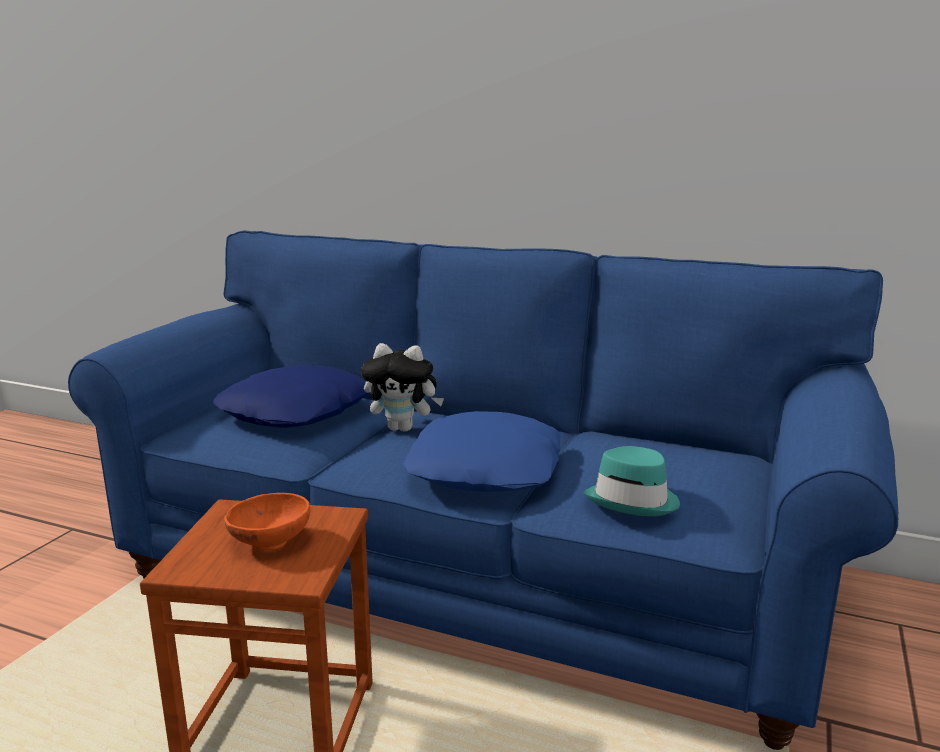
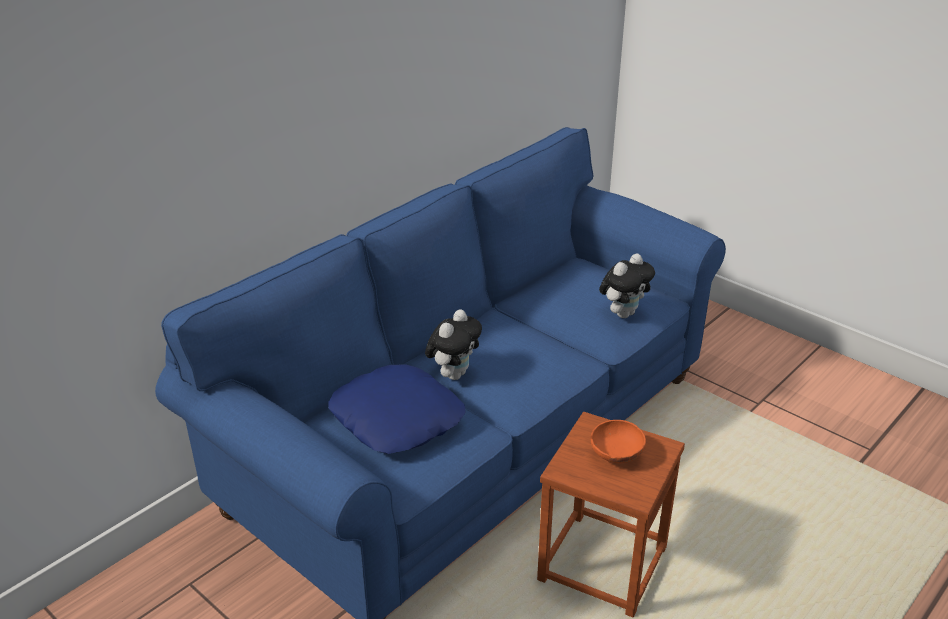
camera: 70 degrees left, 15 degrees up
(486, 468) = (545, 353): blue pillow -> none
(633, 500) = (623, 313): turquoise hat -> plush toy

